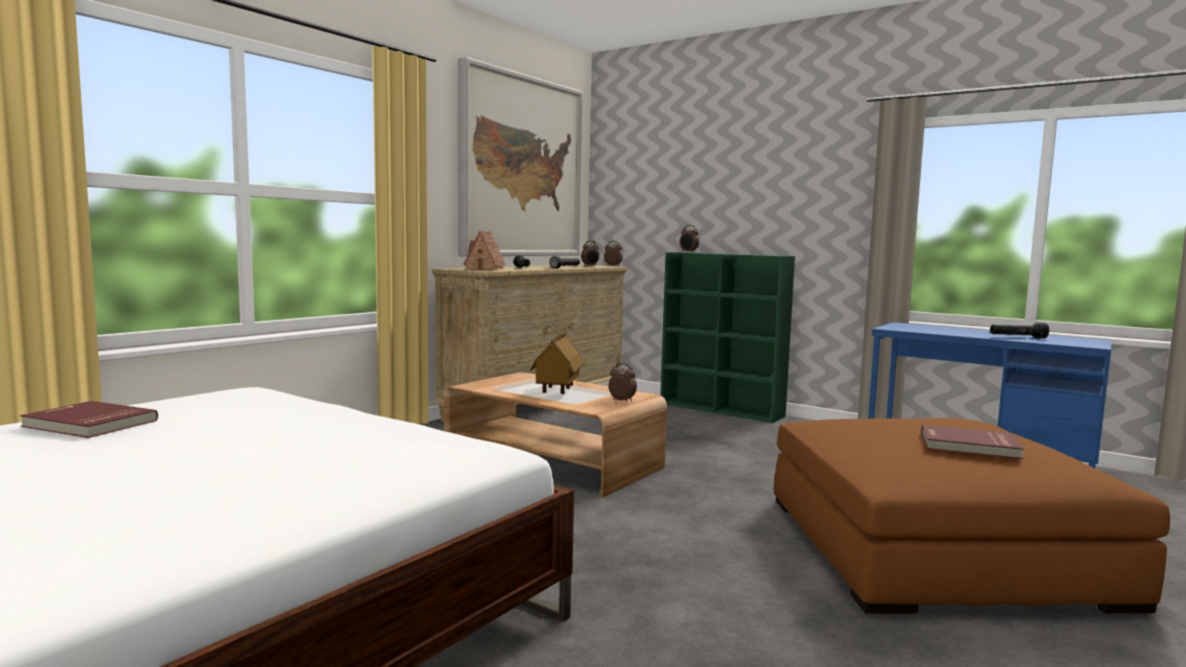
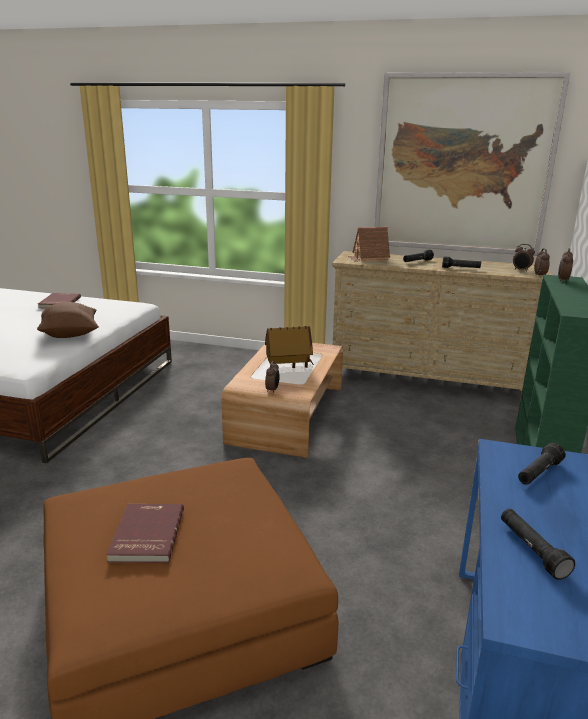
camera: 70 degrees right, 15 degrees up
(348, 424) = (70, 334): none -> brown pillow
(922, 328) = (538, 473): none -> black flashlight

